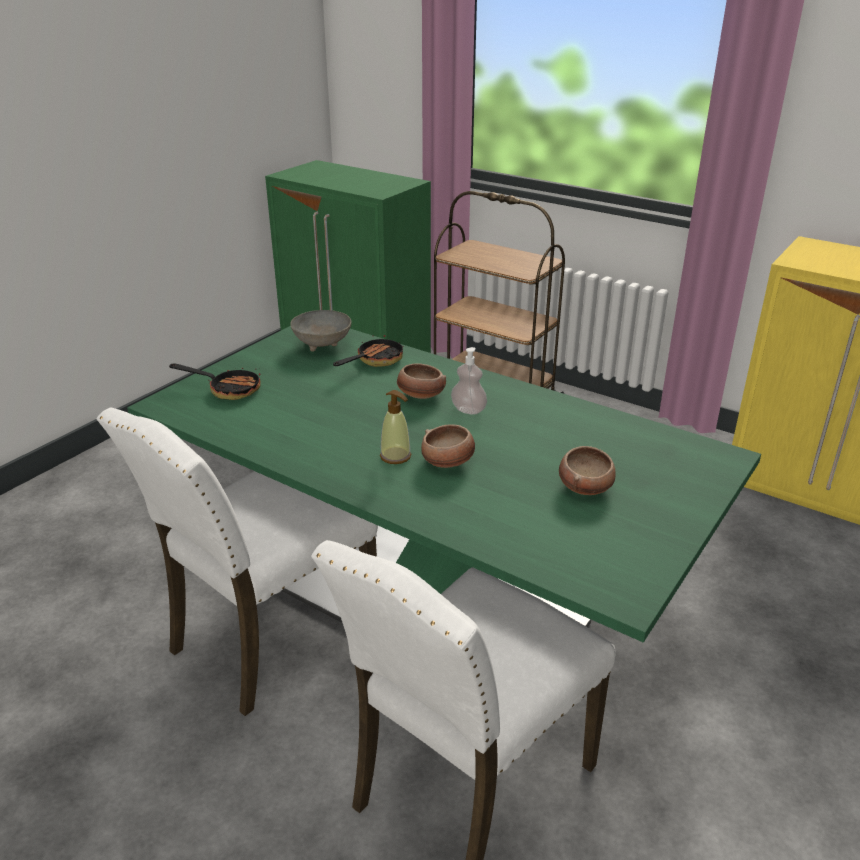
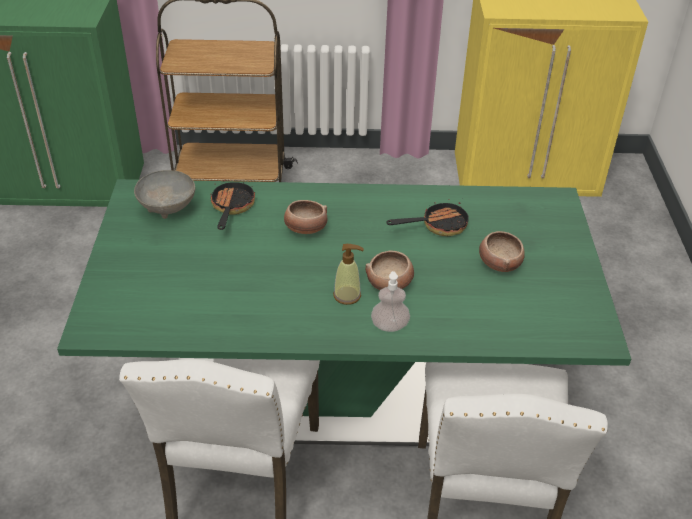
camera: 35 degrees left, 10 degrees up
(228, 389) = (133, 289): frying pan -> frying pan (437, 225)
(468, 410) = (356, 228): soap dispenser -> soap dispenser (389, 326)

